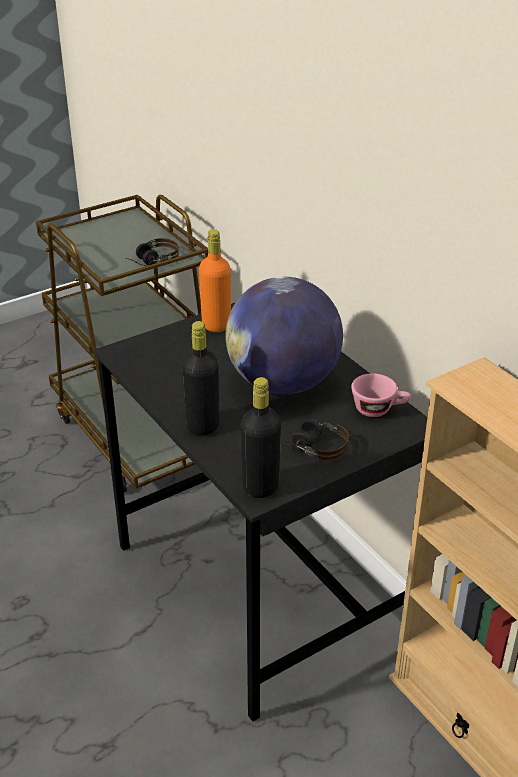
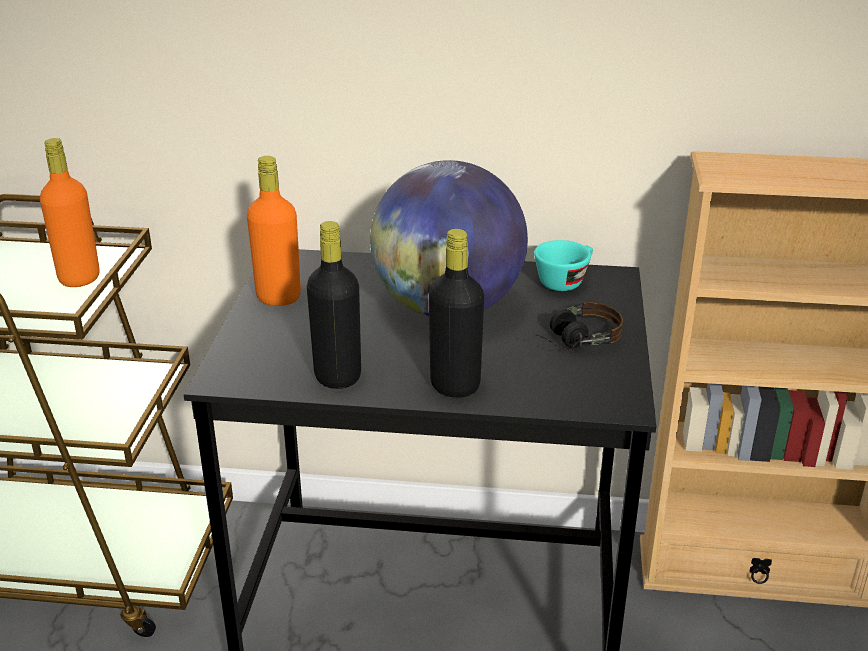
camera: 50 degrees left, 5 degrees down
(150, 262) = (79, 278): headphones -> orange bottle
(260, 487) = (609, 397): black bottle -> black bottle (337, 377)
(379, 409) = (565, 281): pink cup -> turquoise cup

